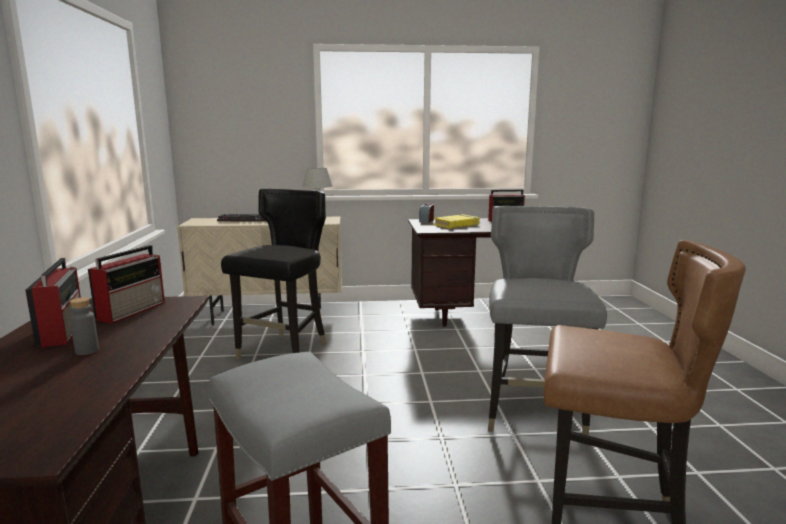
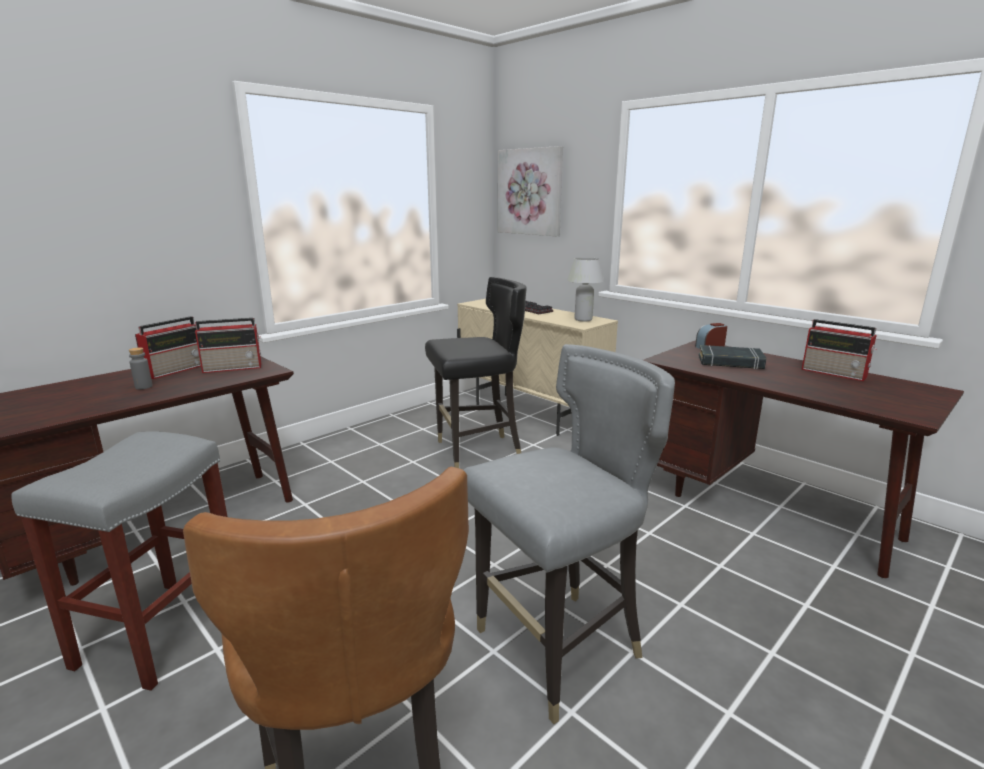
camera: 50 degrees right, 5 degrees up
(219, 115) = (530, 192): none -> picture
(457, 225) = (730, 362): yellow book -> black book

